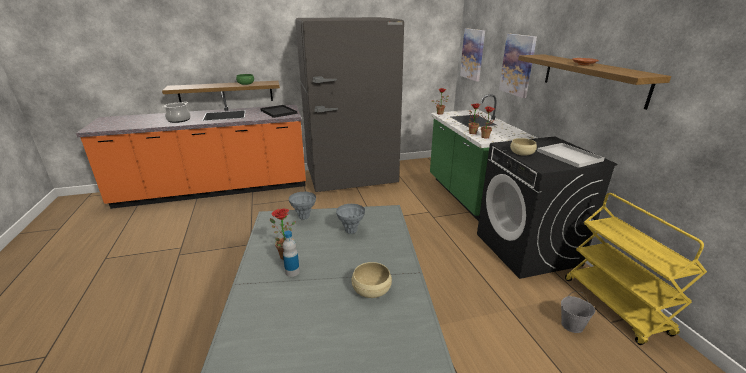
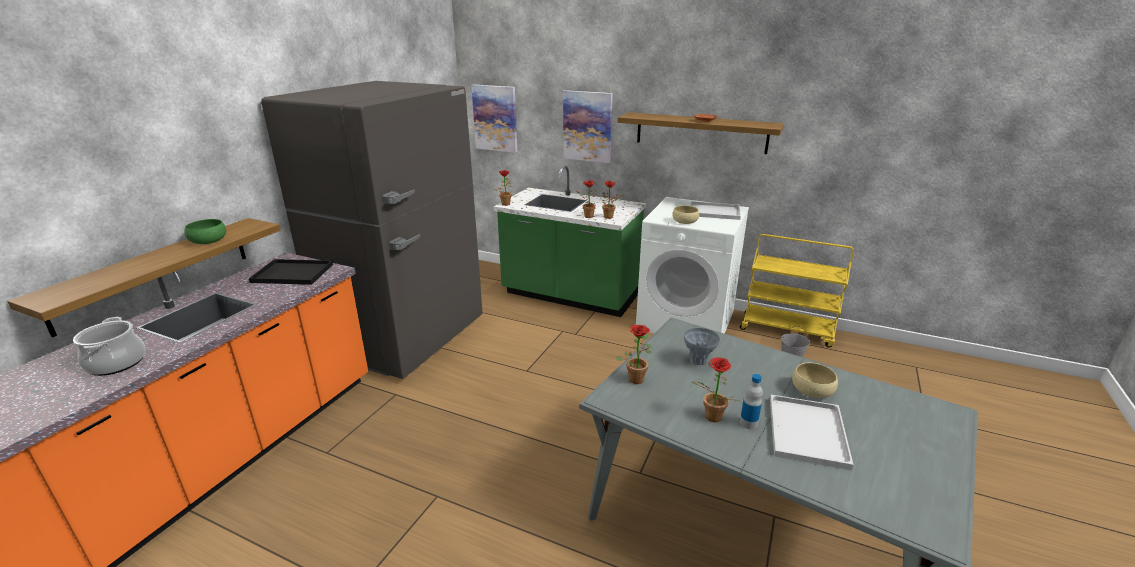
camera: 50 degrees left, 0 degrees up
(304, 217) = (636, 377): grey vase -> potted plant
(307, 300) = (806, 430): none -> white tray
(527, 249) = (686, 320): black washing machine -> white washing machine

